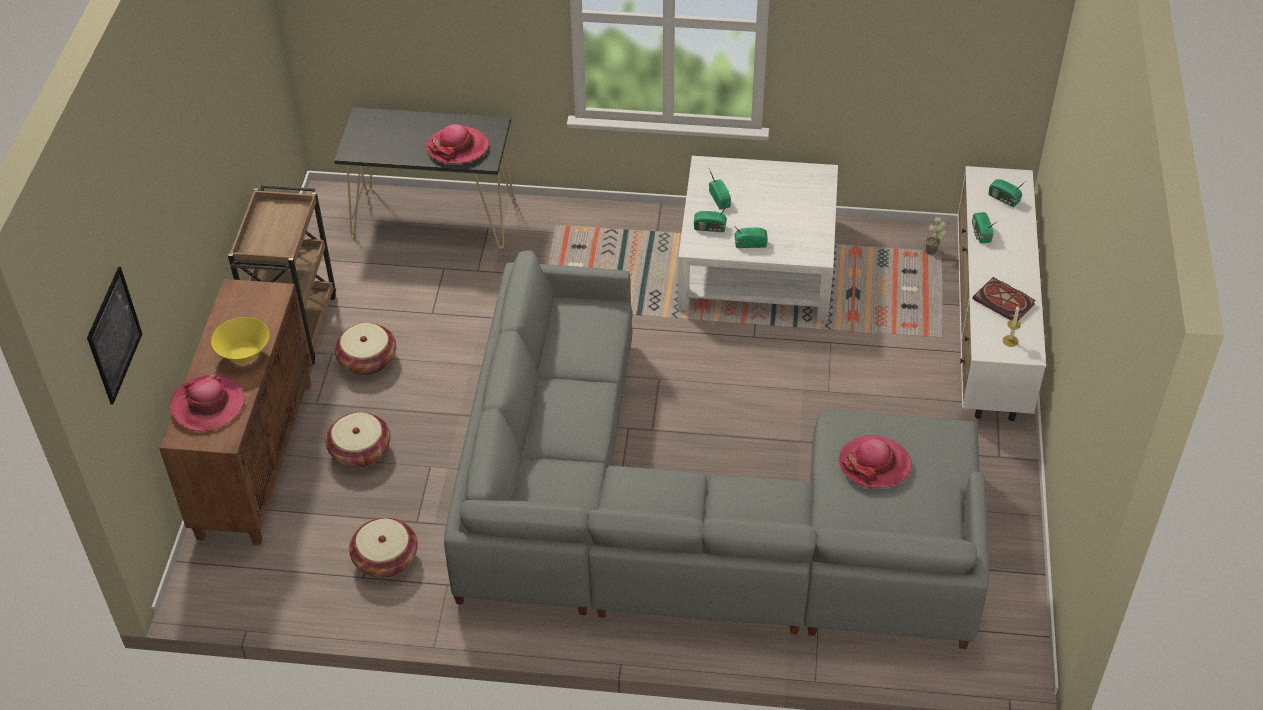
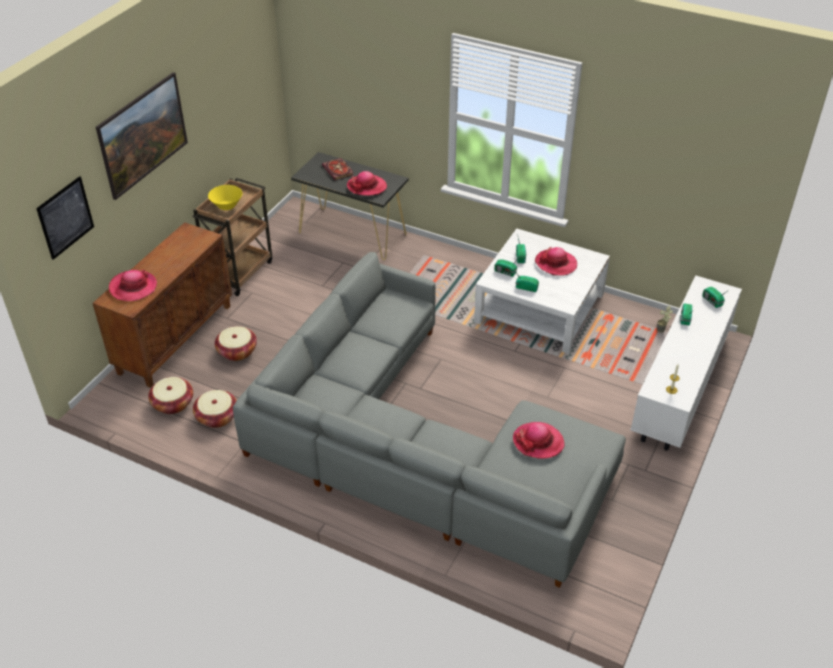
camera: 20 degrees right, 5 degrees down
(172, 194) = (147, 152): none -> picture
(244, 354) = (170, 265): yellow bowl -> yellow bowl (227, 206)
(367, 360) = (270, 302): basket -> basket (173, 403)
(772, 196) = (556, 264): none -> hat
(1005, 302) = (680, 364): book -> book (338, 170)

